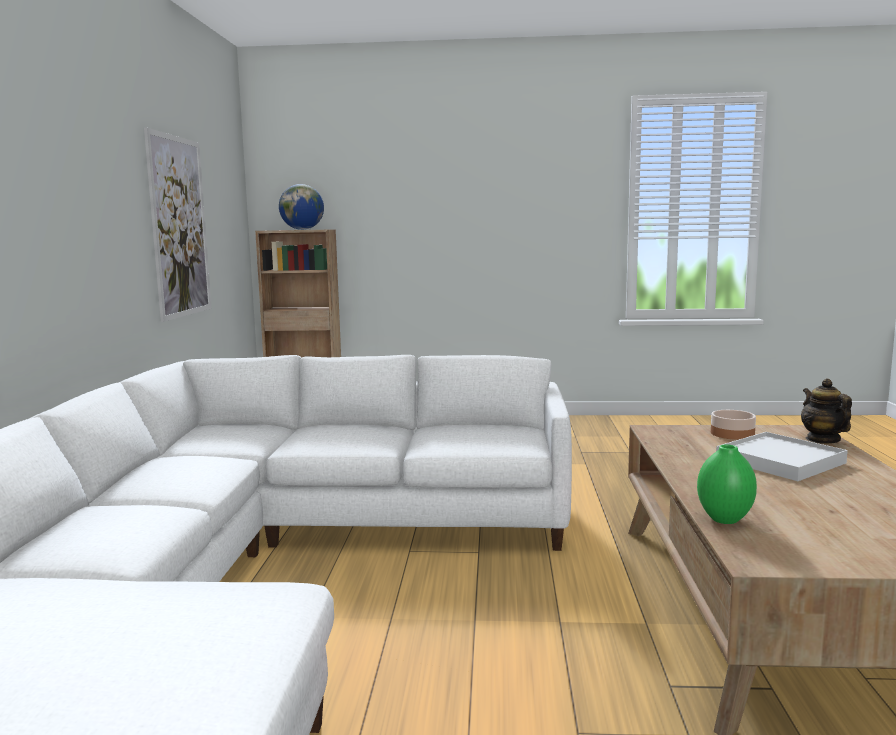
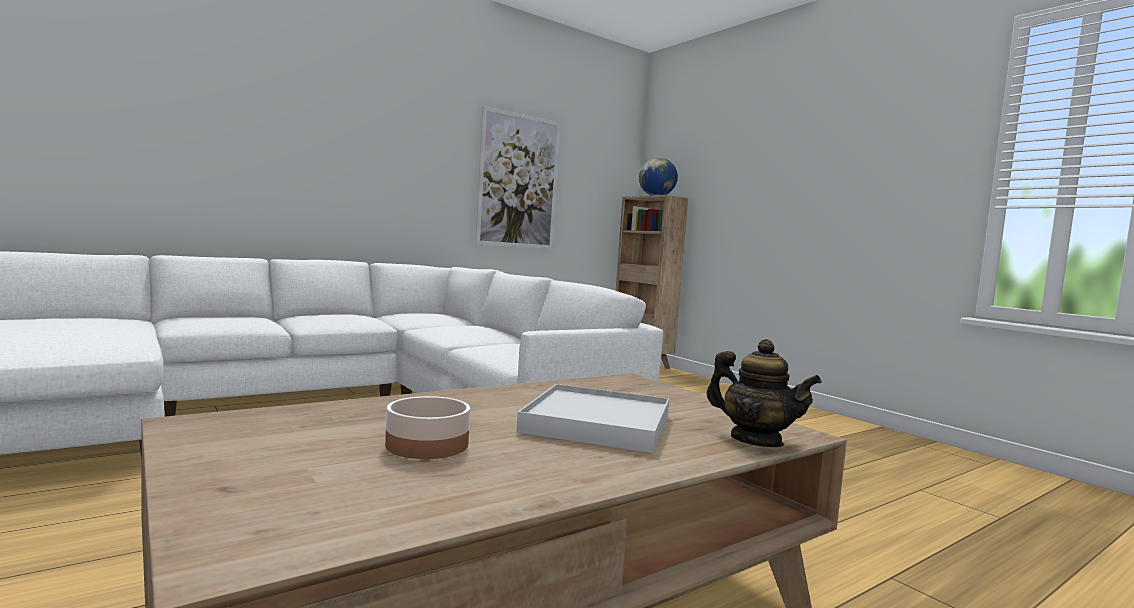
camera: 50 degrees right, 5 degrees down
(723, 519) = (324, 410): green vase -> none
(732, 433) = (683, 403): bowl -> bowl (428, 444)
(822, 440) = (756, 440): teapot -> teapot turned 90 degrees clockwise

